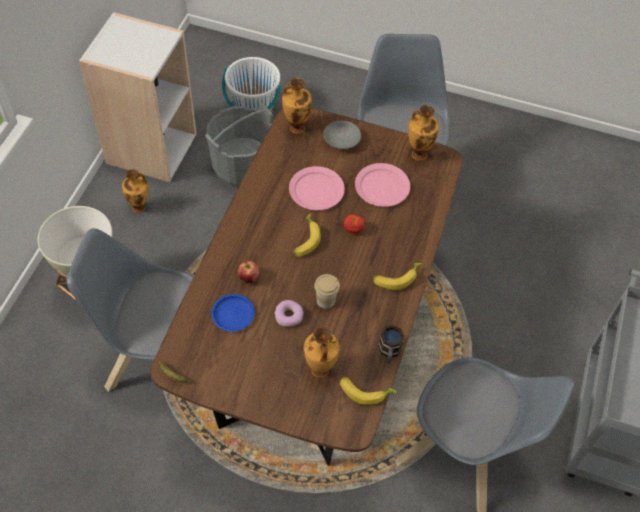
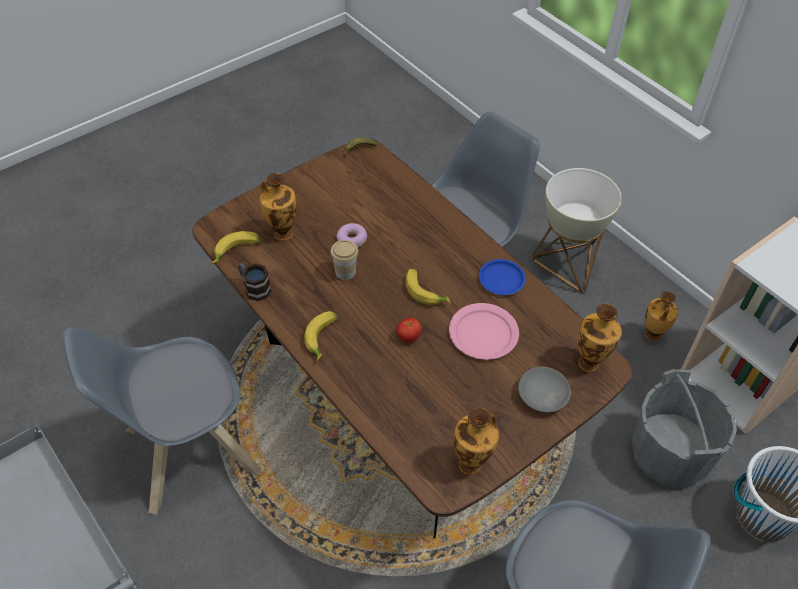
camera: 125 degrees right, 5 degrees down
(233, 314) = (385, 205): blue plate -> blue plate (502, 280)
(249, 278) = (414, 231): apple -> none
(382, 186) = (447, 396): pink plate -> none

